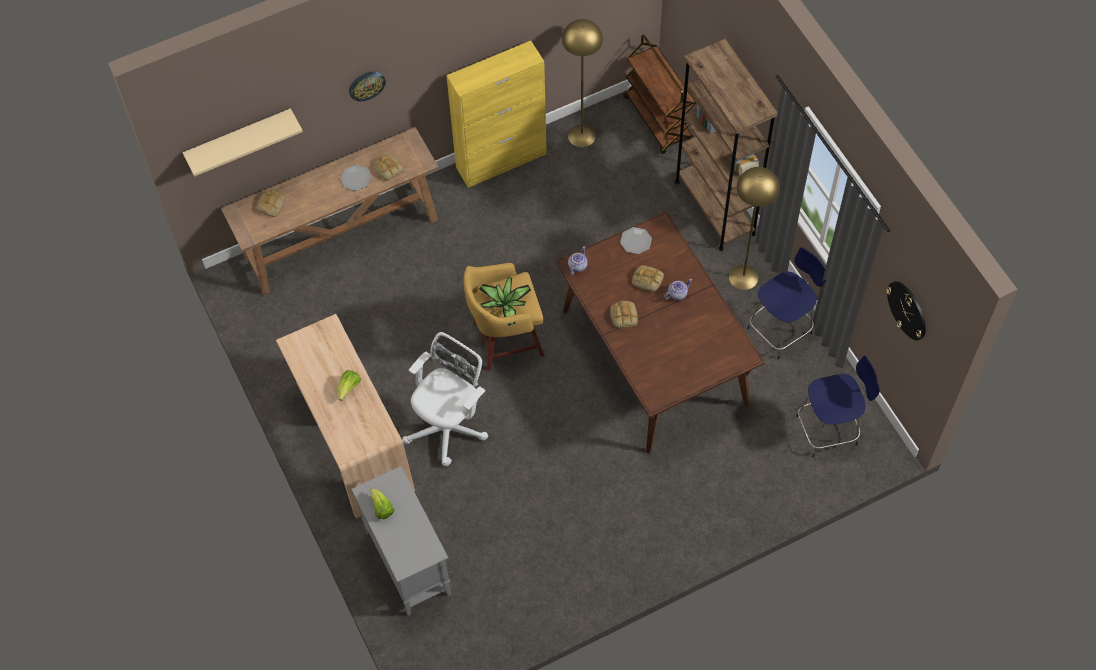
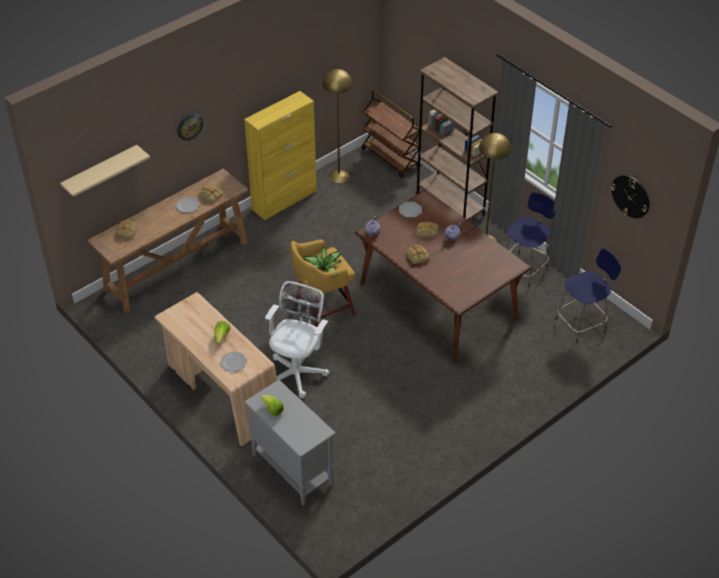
camera: 15 degrees left, 15 degrees down
(354, 428) = (233, 362): none -> plate

